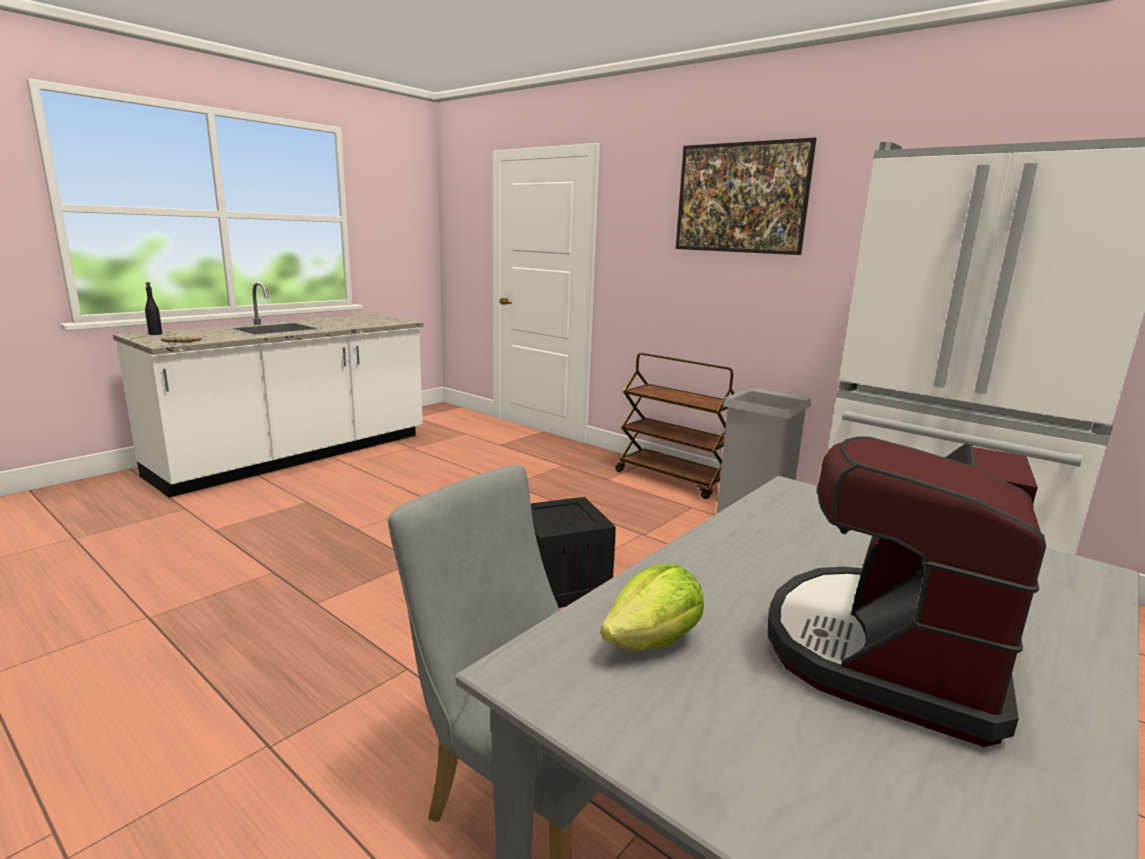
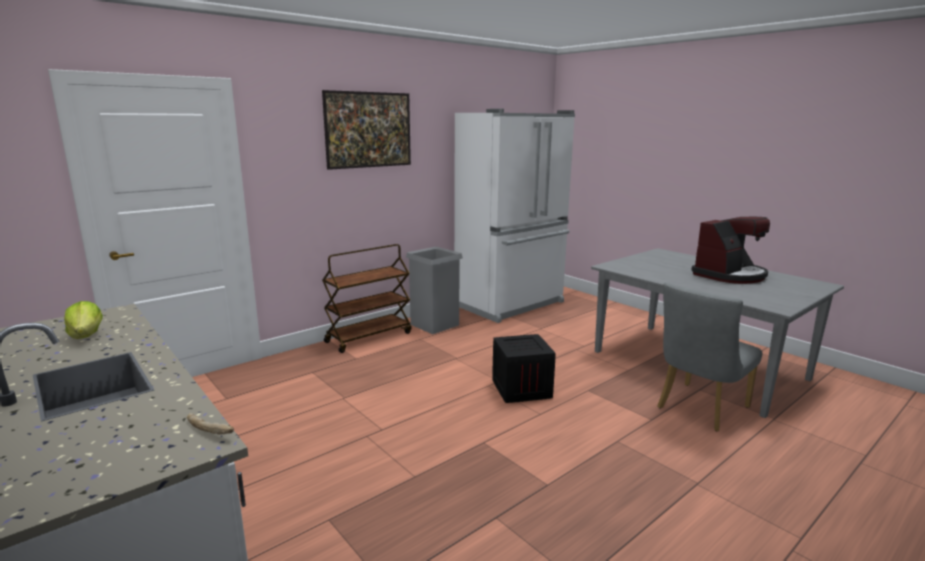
camera: 80 degrees left, 0 degrees up
(155, 334) = (51, 482): black bottle -> none
(653, 641) = (749, 294): lettuce -> lettuce (86, 335)
(887, 652) = (729, 275): coffee machine -> coffee machine turned 75 degrees counterclockwise

